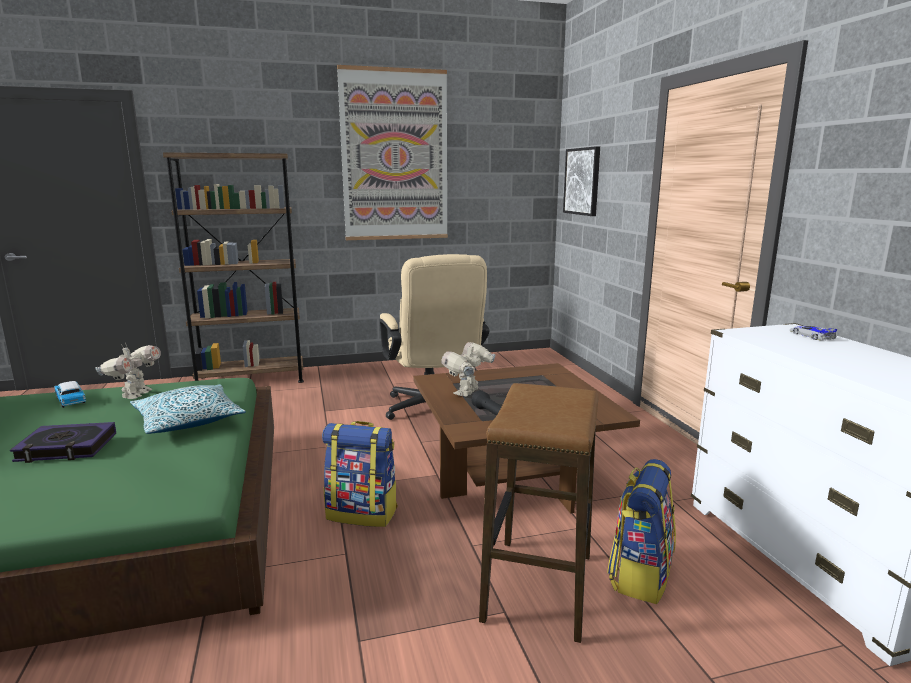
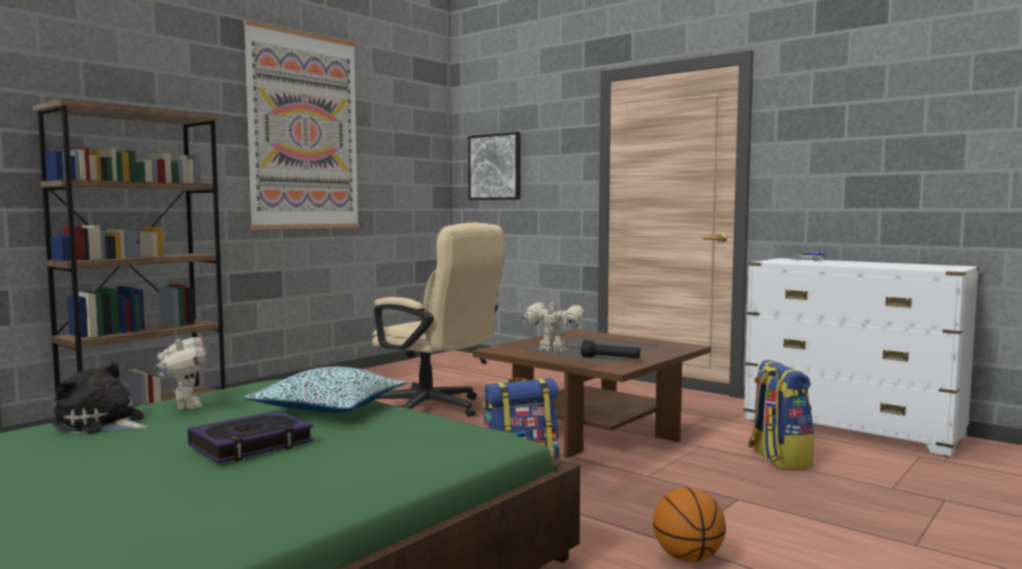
camera: 35 degrees left, 10 degrees down
(71, 401) = (102, 424): toy car -> plush toy
(339, 663) = (687, 558): none -> basketball
(468, 393) = (553, 352): toy robot -> toy robot turned 120 degrees clockwise
(538, 587) = (734, 482): stool -> none

